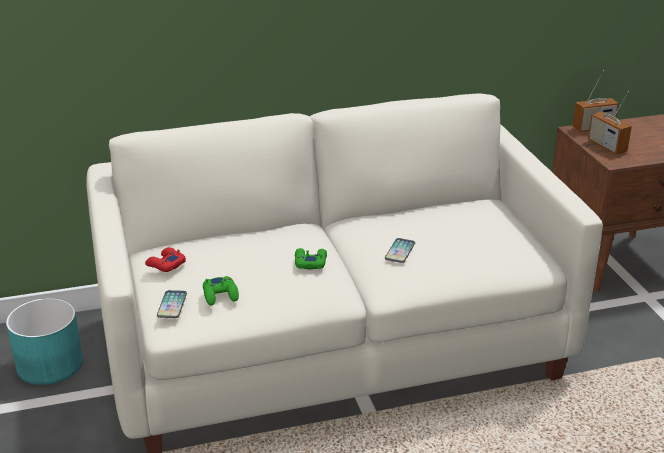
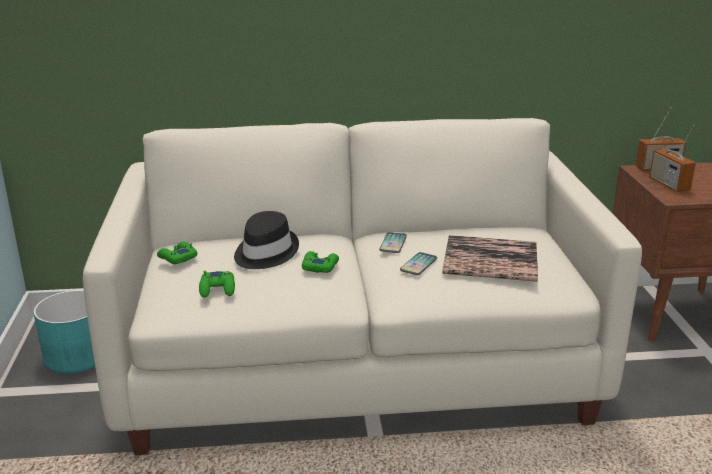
camera: 10 degrees right, 5 degrees down
(165, 264) = (177, 258): red game controller -> green game controller
(172, 305) = (167, 294): phone -> phone (393, 243)
(251, 252) = (264, 253): none -> black hat
(463, 241) = (490, 260): none -> book

